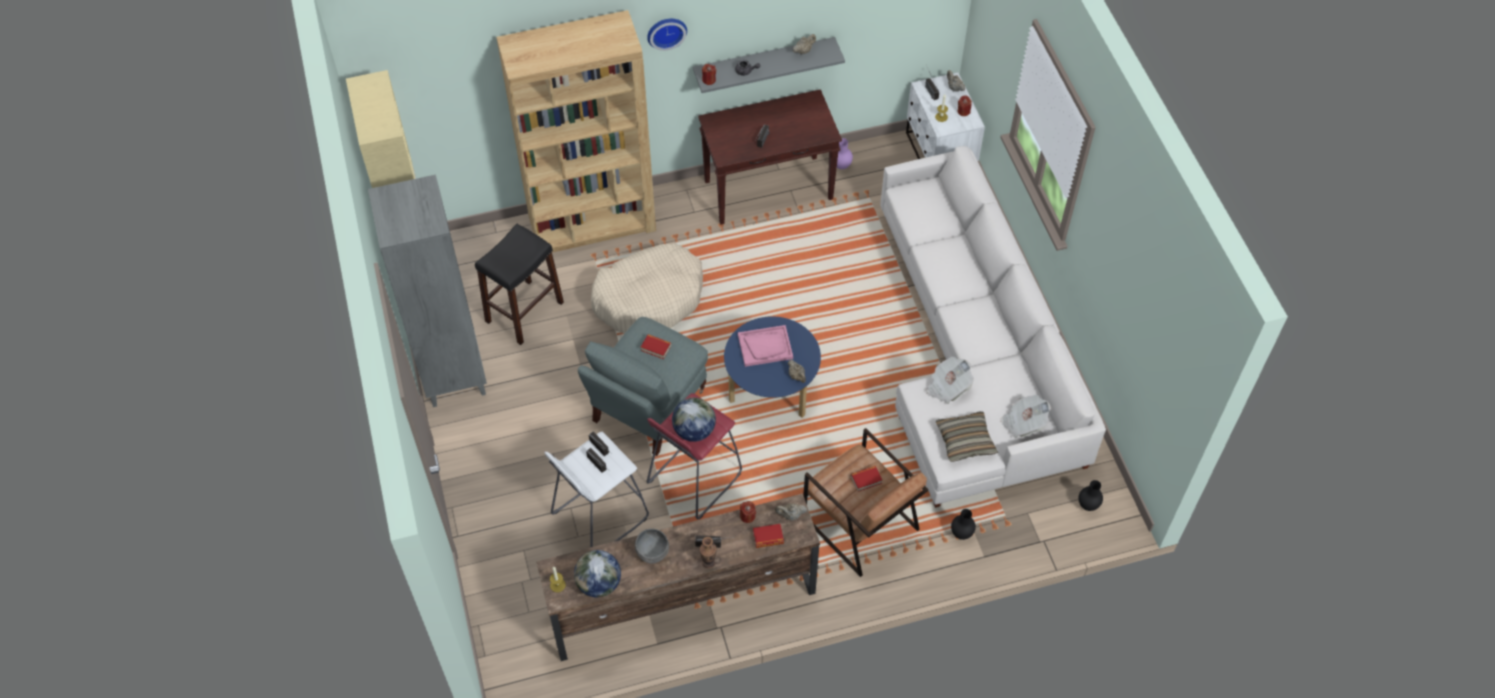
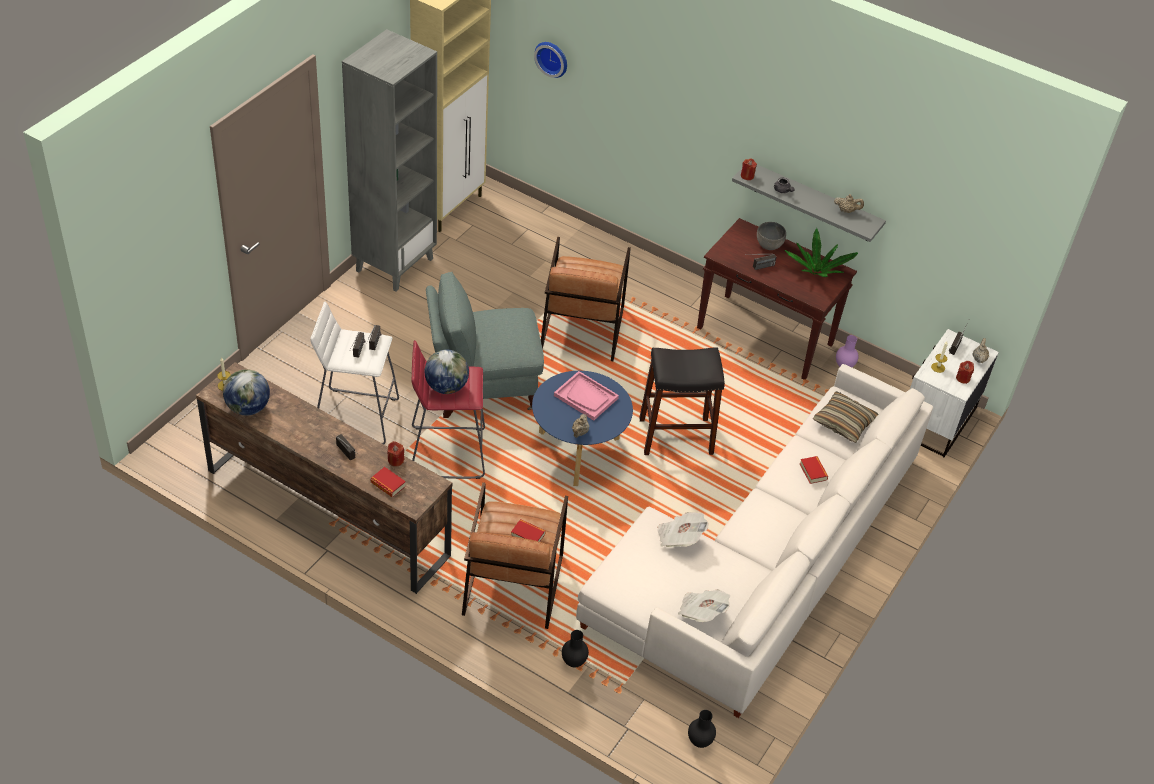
camera: 45 degrees right, 10 degrees down
(524, 312) = (489, 268): black stool -> black stool (675, 436)
(593, 224) = (610, 257): brown bookcase -> none
(649, 298) = (581, 328): beige dog bed -> brown armchair
(652, 553) = (305, 423): grey bowl -> grey bowl (768, 246)
(656, 348) = (507, 329): book -> book (813, 472)
(666, 31) = (734, 104): wall clock -> wall clock (552, 58)
(708, 562) = (329, 461): vase -> none
(790, 515) = (423, 487): beige teapot -> none
(798, 112) = (816, 271): none -> potted plant
(965, 441) = (638, 581): pillow -> pillow (844, 422)

